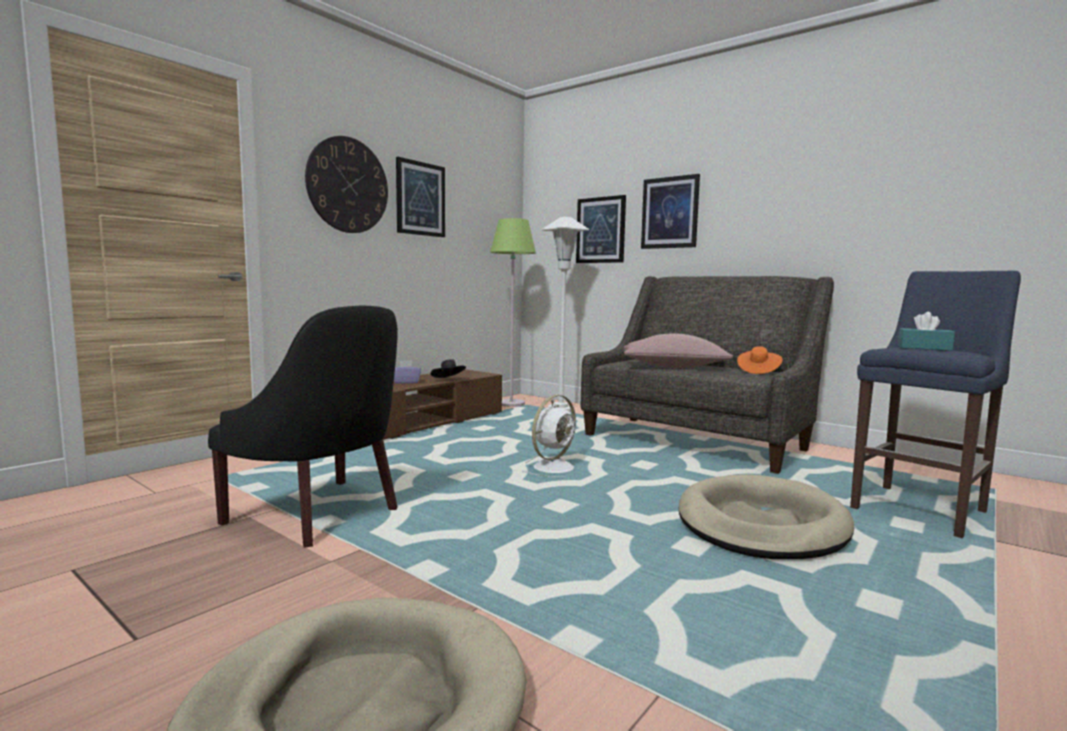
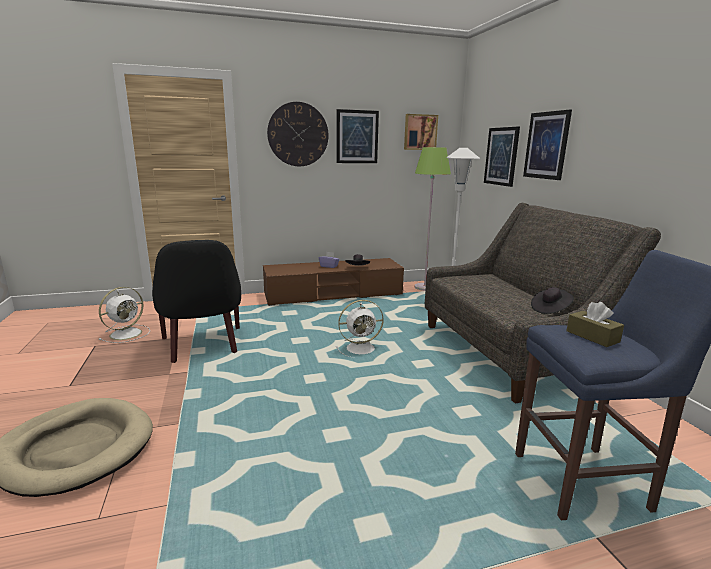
camera: 35 degrees right, 10 degrees up
(121, 535) = (127, 333): none -> white fan
(486, 202) = (420, 132): none -> picture
(674, 367) = (485, 291): pink pillow -> none
(758, 371) = (550, 309): orange hat -> black hat
(761, 524) = (415, 438): beige dog bed -> none
(924, 348) = (592, 336): turquoise tissue box -> brown tissue box

